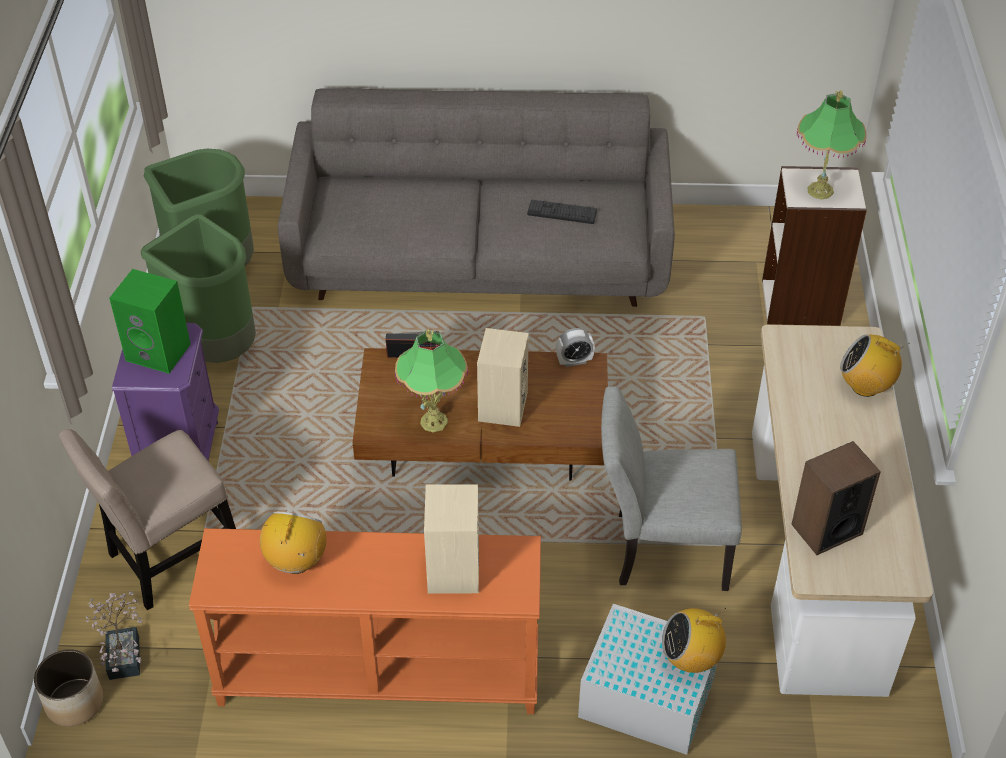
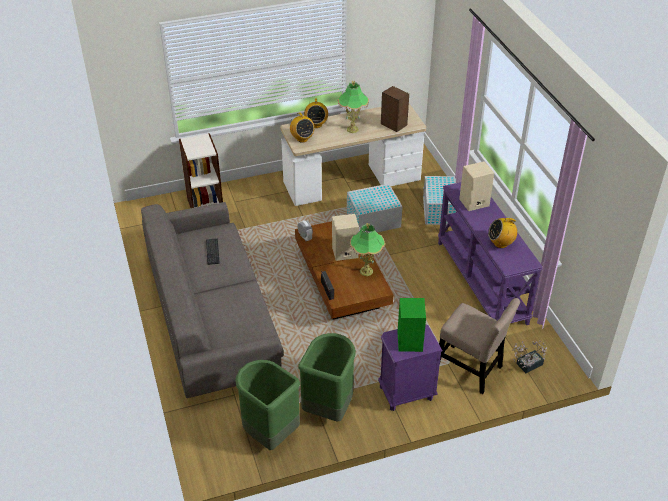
camera: 110 degrees left, 5 degrees down
(74, 703) = (561, 371): planter -> none
(378, 675) = (482, 282): orange console table -> purple console table
(660, 549) = (372, 220): grey chair -> white storage box
(691, 659) = (438, 180): radio -> radio (302, 139)
(820, 191) = (200, 146): table lamp -> table lamp (352, 129)

